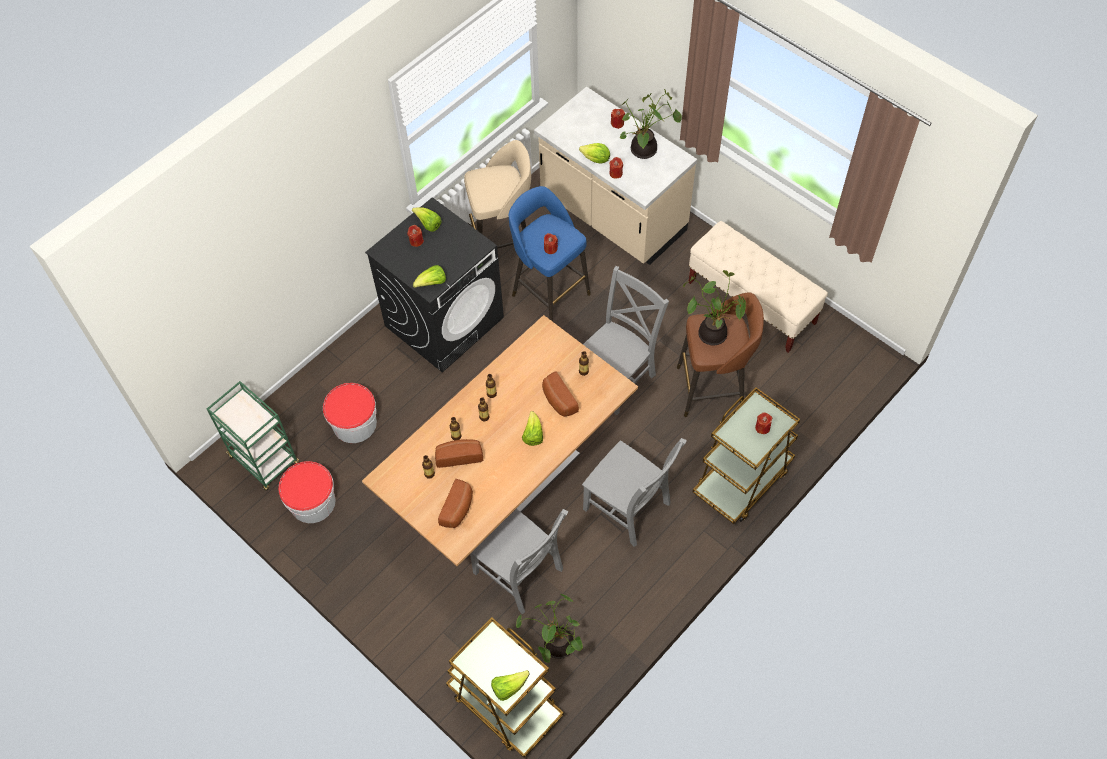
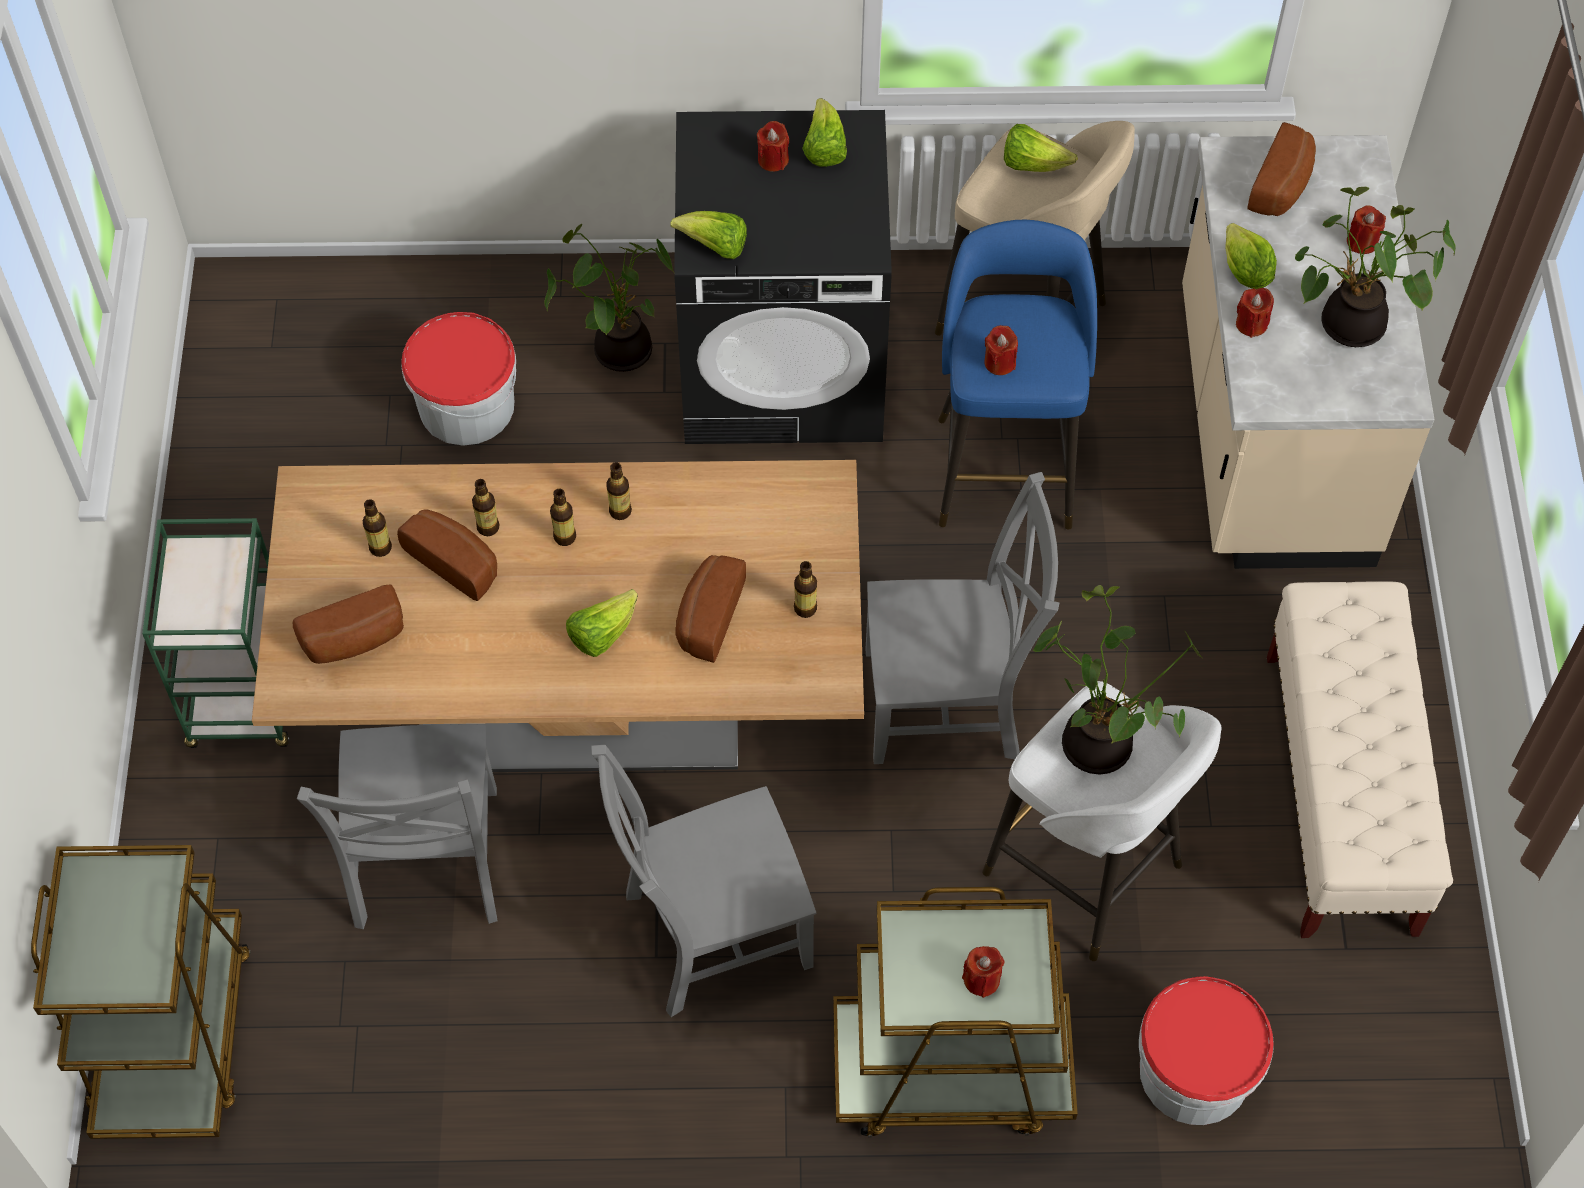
camera: 45 degrees right, 0 degrees up
(265, 461) = (283, 346): green cart -> green cart (245, 694)
(312, 502) = (273, 468): bucket -> bucket (1194, 1071)
(508, 687) = (91, 976): lettuce -> lettuce (1032, 164)
(556, 645) = (345, 1027): potted plant -> potted plant (618, 349)
(575, 125) = (1283, 185): none -> bread
(629, 509) = (709, 932): grey chair -> grey chair turned 75 degrees clockwise
(712, 389) = (1087, 873): brown stool -> white stool

